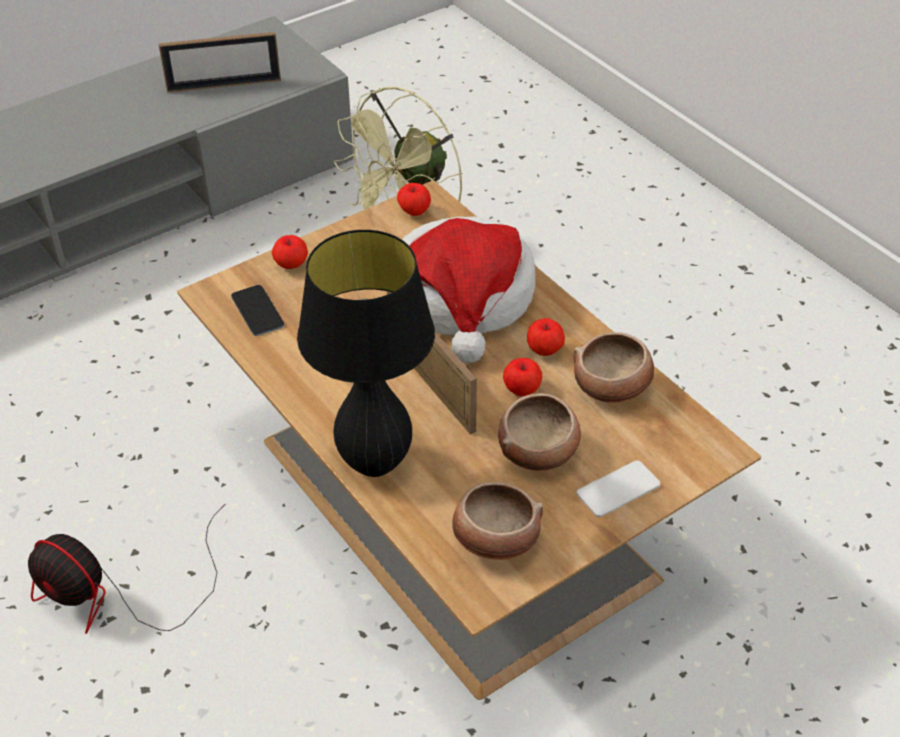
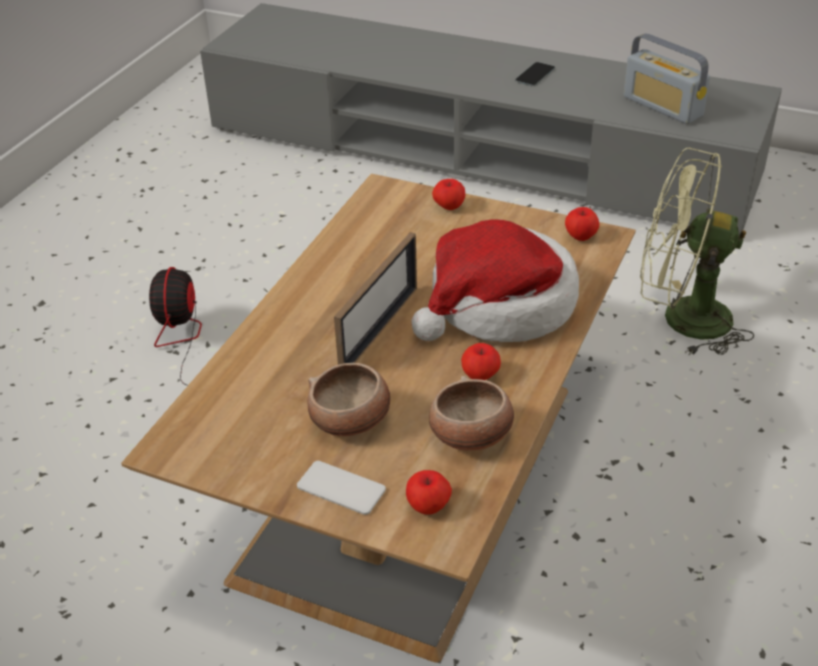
camera: 60 degrees right, 5 degrees down
(224, 85) = (662, 107): picture frame -> radio
(257, 311) = (382, 214): phone -> phone (535, 75)
(374, 463) = (266, 337): black table lamp -> none
(494, 540) = (228, 435): bowl -> none
(522, 389) = (418, 382): apple -> apple (428, 506)

